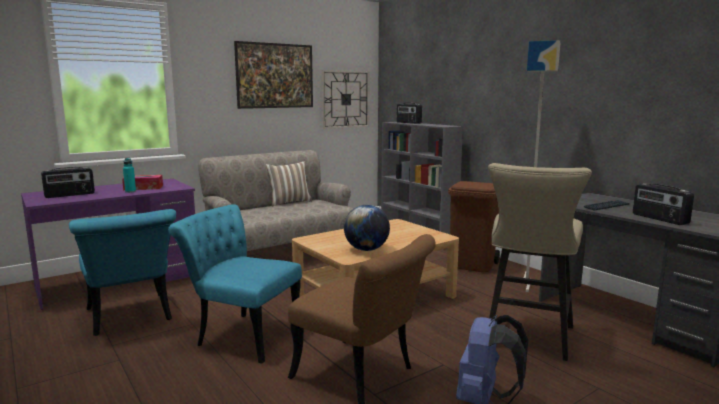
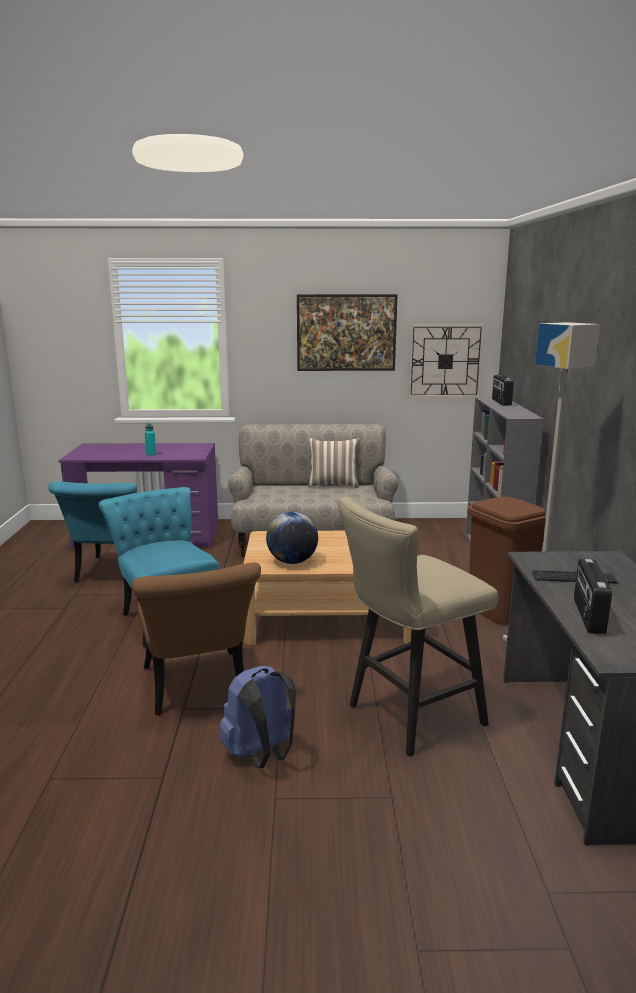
camera: 35 degrees right, 5 degrees up
(70, 195) = (105, 451): radio -> none
(143, 188) = (168, 452): tissue box -> none

